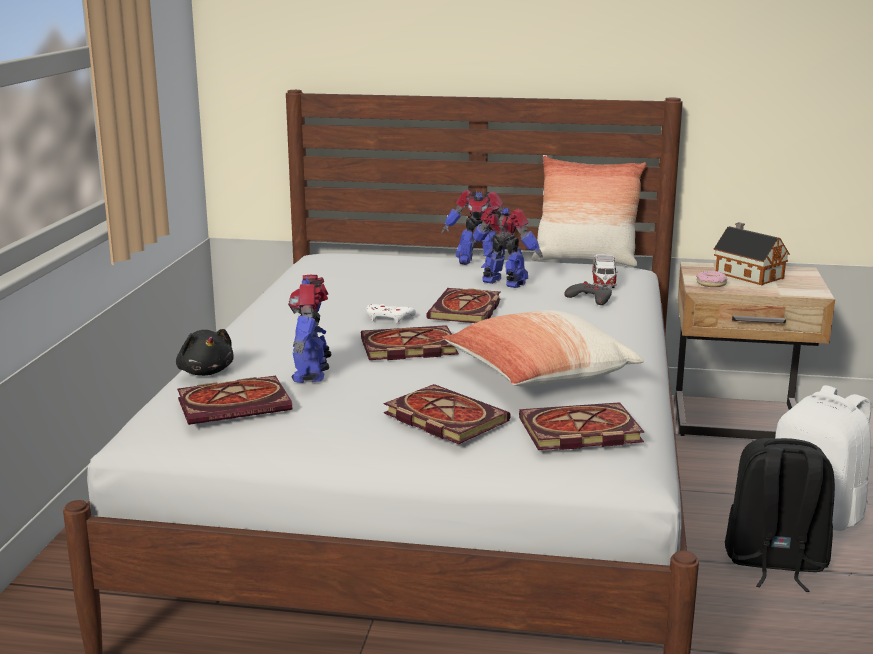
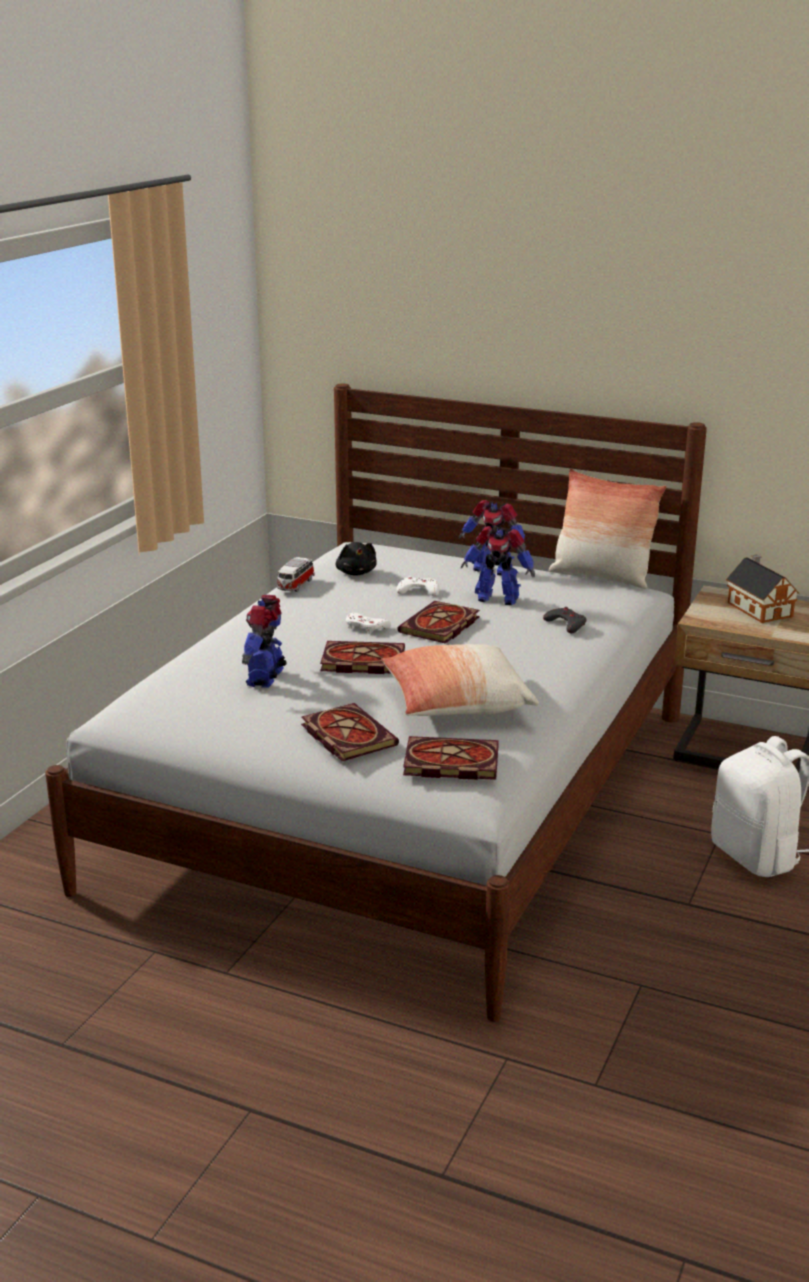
camera: 15 degrees right, 5 degrees up
(205, 372) = (184, 666): black plush toy -> black plush toy (356, 572)
(236, 404) = (191, 701): book -> none
(420, 284) = (418, 591): none -> white game controller
(504, 283) = (497, 598): toy robot -> toy robot turned 150 degrees clockwise
(603, 283) = (594, 607): toy car -> toy car (295, 585)
(711, 284) = (711, 616): donut -> none
(774, 563) = (680, 898): black backpack -> none

